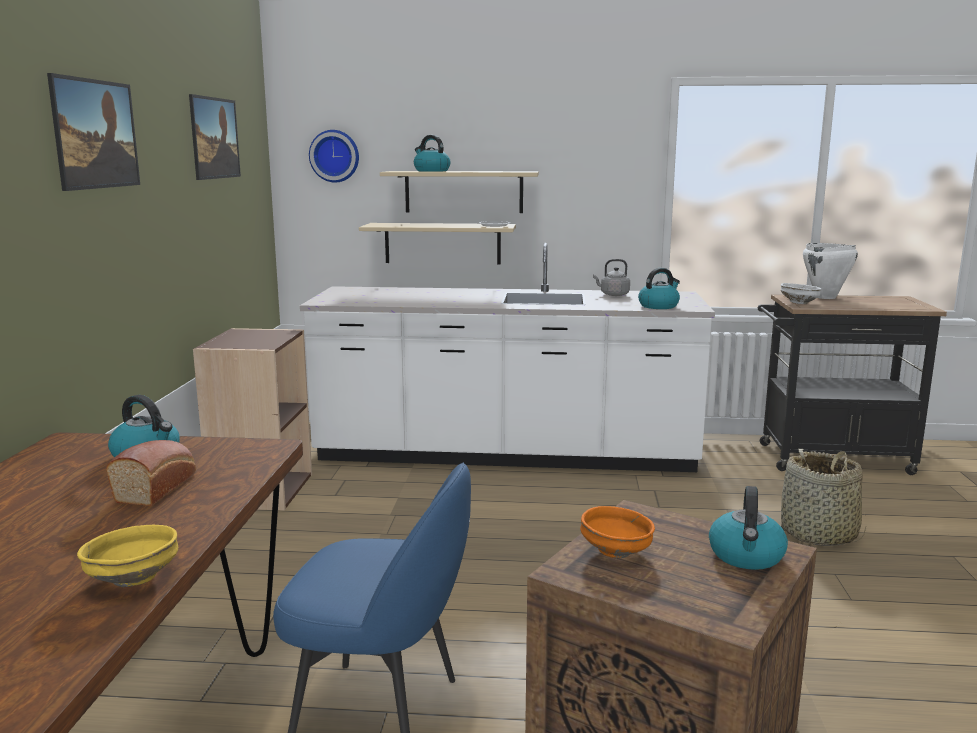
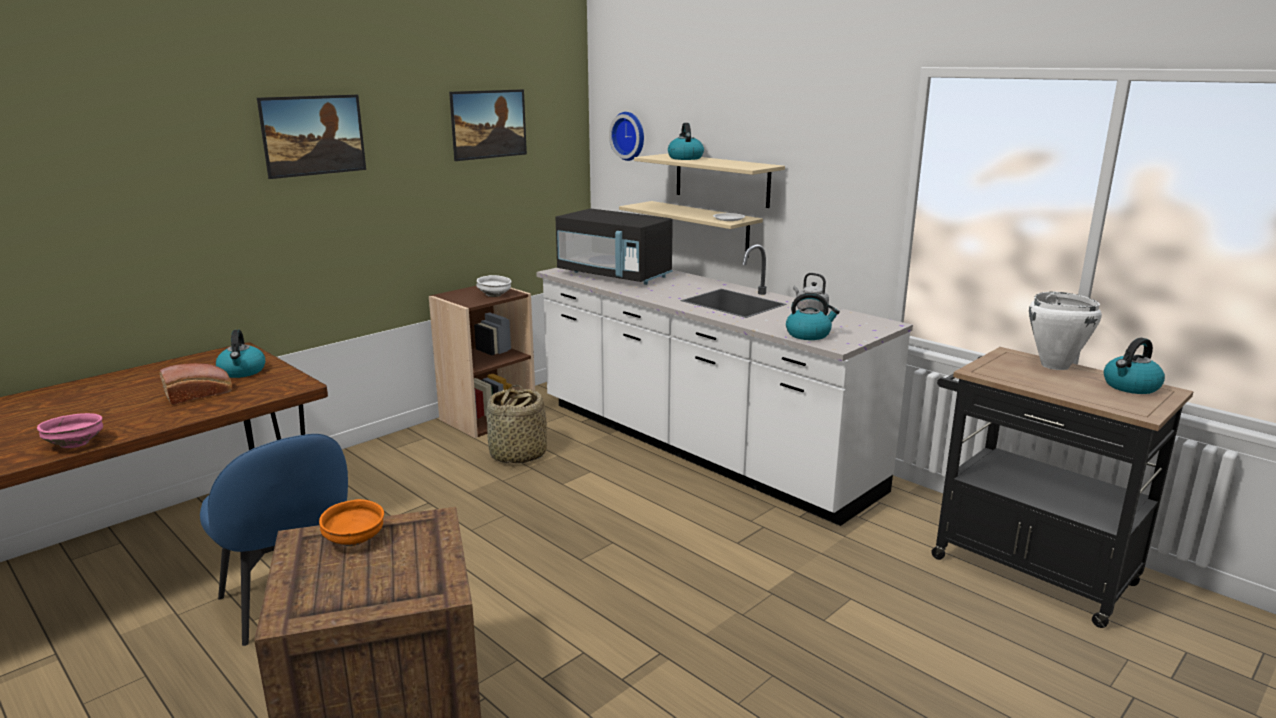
camera: 40 degrees right, 5 degrees up
(133, 579) = (76, 444): yellow bowl -> pink bowl
(386, 297) = (614, 275): none -> black microwave
(746, 556) = (412, 584): kettle -> kettle (1130, 387)
(800, 303) = (990, 366): white bowl -> white bowl (495, 295)
(818, 534) = (837, 634): basket -> basket (517, 454)

